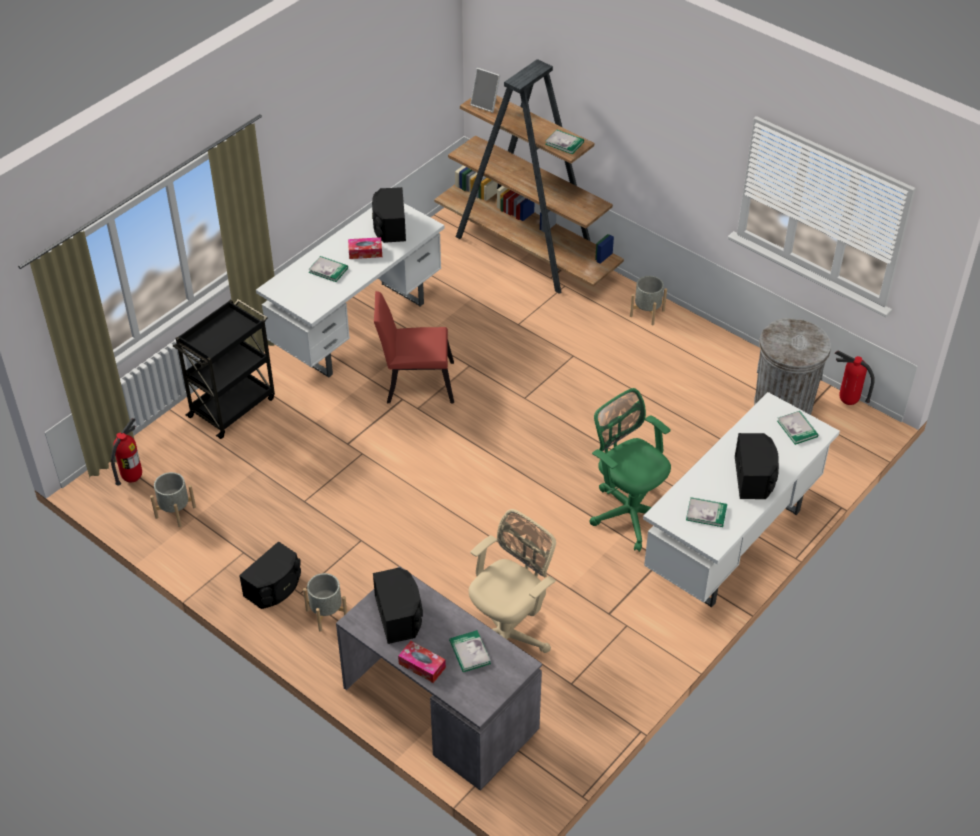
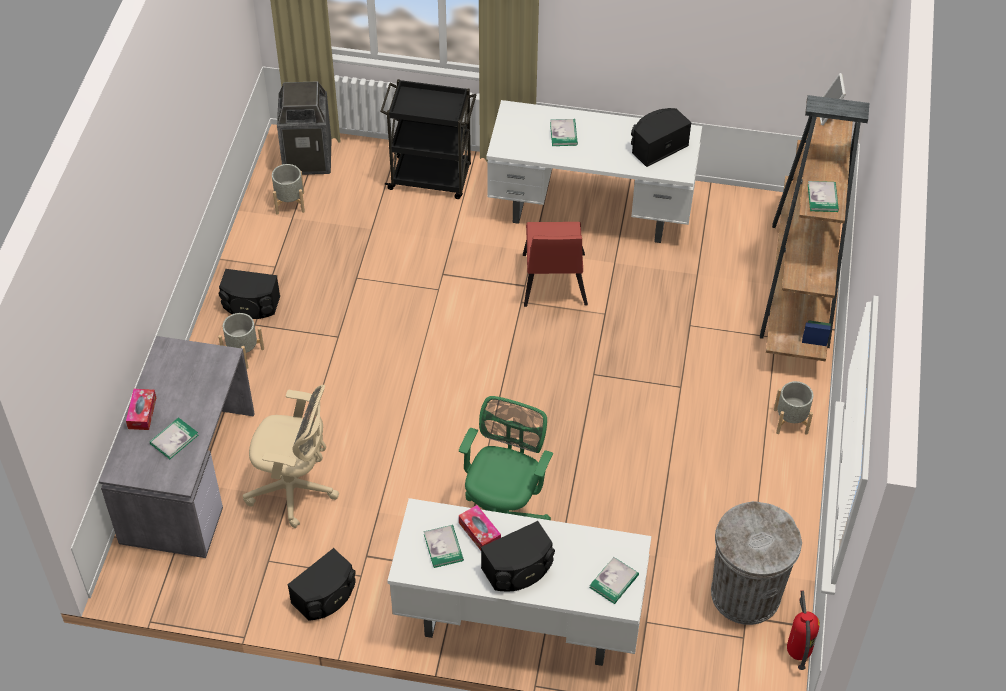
camera: 60 degrees right, 5 degrees up
(132, 478) = (308, 158): fire extinguisher -> trash can
(365, 252) = (608, 147): tissue box -> tissue box (479, 532)
(399, 615) = (188, 373): black speaker -> black speaker (326, 596)
(415, 381) = (553, 284): red chair -> red chair turned 150 degrees counterclockwise

